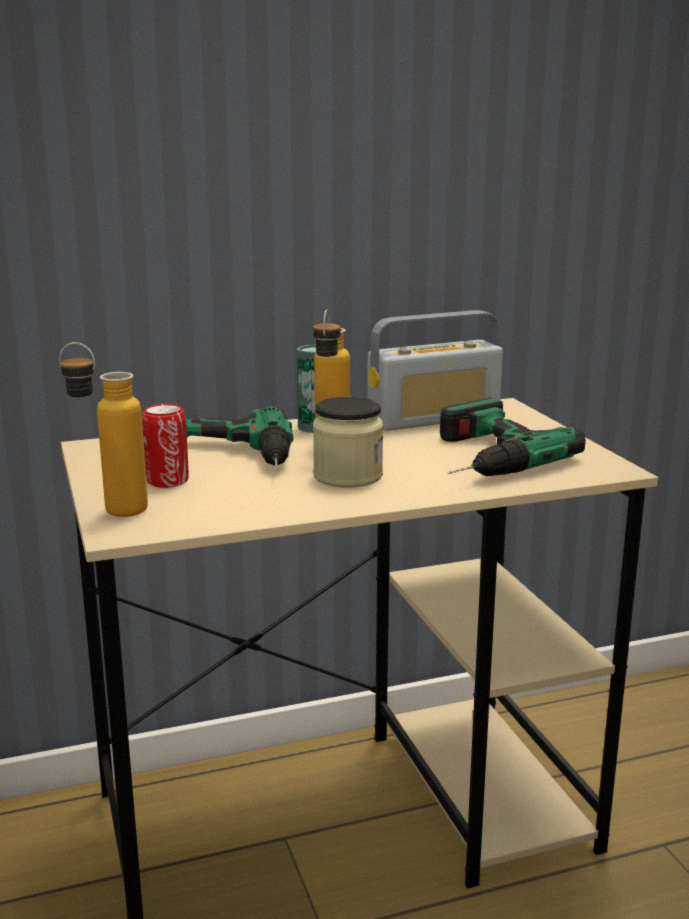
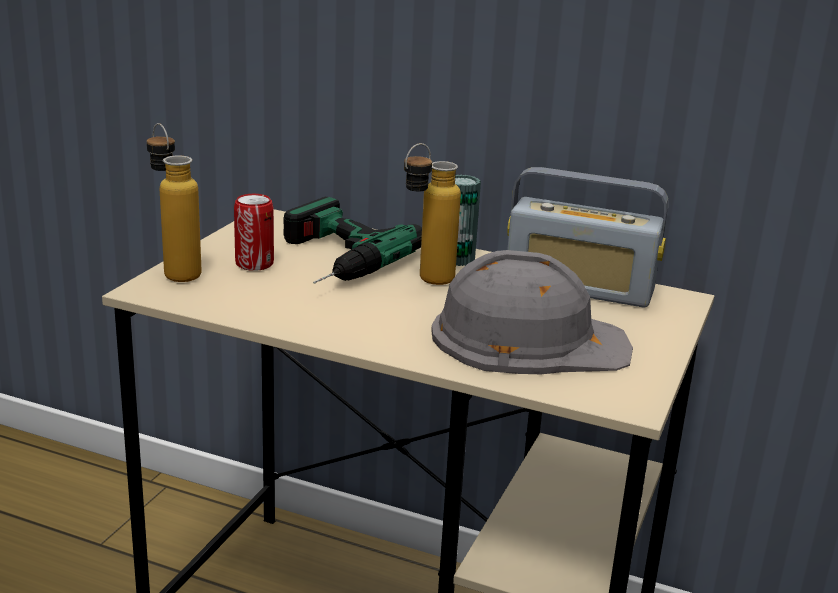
camera: 40 degrees right, 5 degrees up
(348, 476) = (383, 311): jar -> none
(477, 457) = (528, 339): power drill -> grey hard hat

